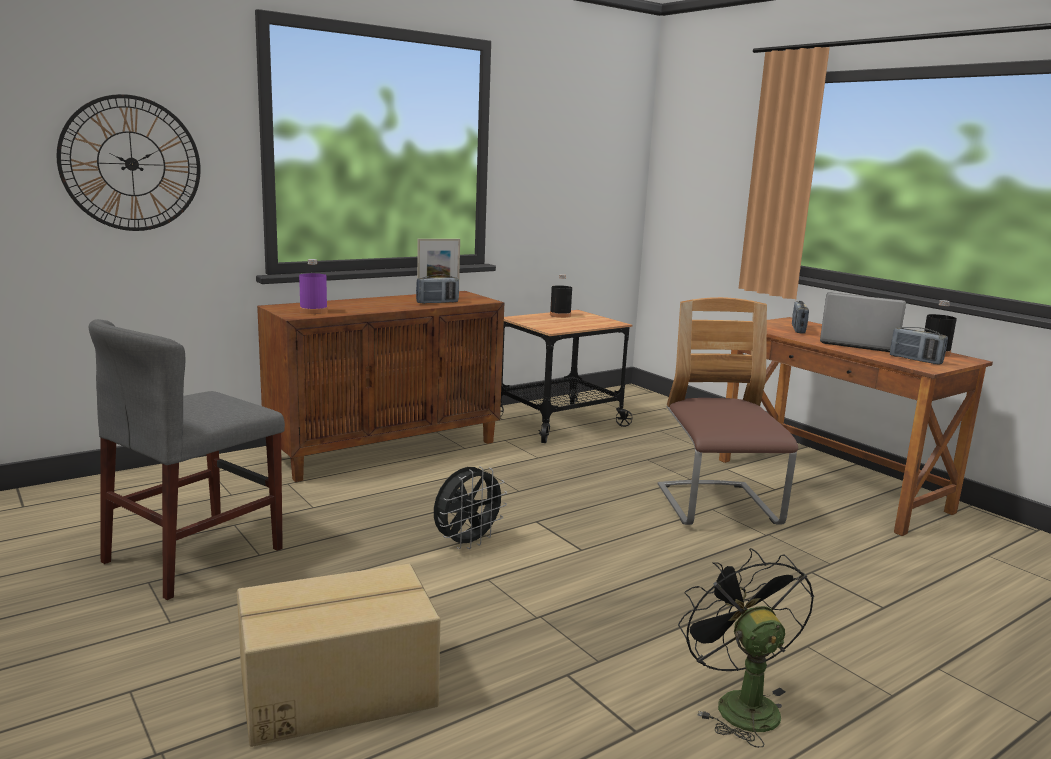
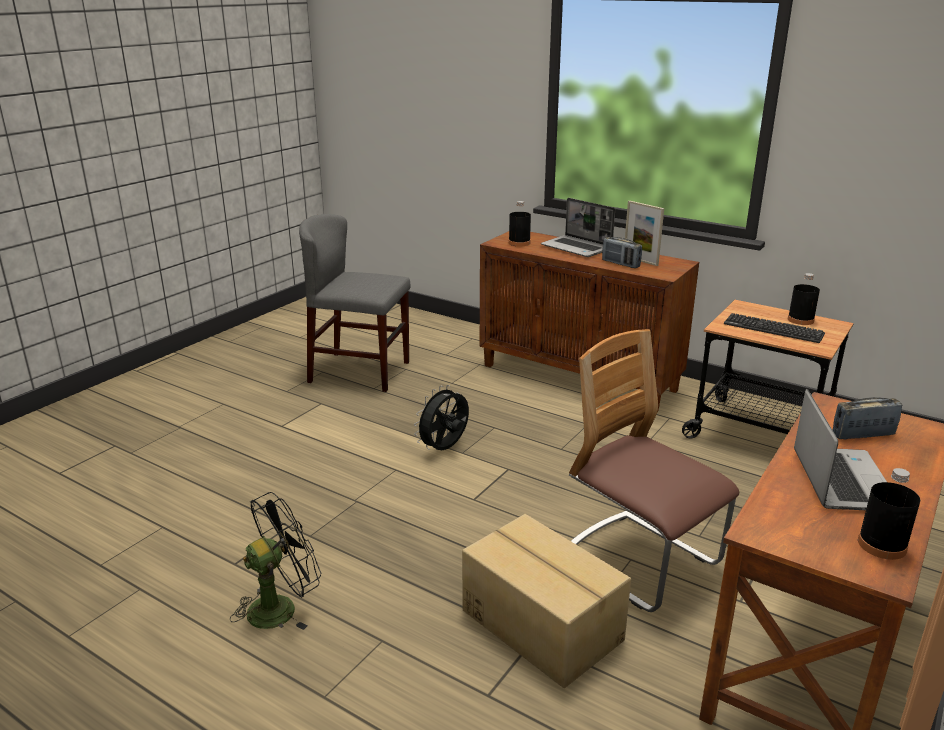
camera: 70 degrees right, 10 degrees up
(131, 164) = (466, 111): wall clock -> none
(313, 311) = (519, 243): purple bottle -> black bottle
(336, 689) = (243, 453): cardboard box -> cardboard box (542, 624)
(368, 303) = (577, 248): none -> laptop
(467, 543) = (445, 449): black fan -> black fan turned 105 degrees clockwise
(570, 322) = (773, 329): none -> keyboard
(717, 507) = (639, 562): chair -> chair turned 105 degrees counterclockwise
(915, 360) = (798, 524): radio -> none

